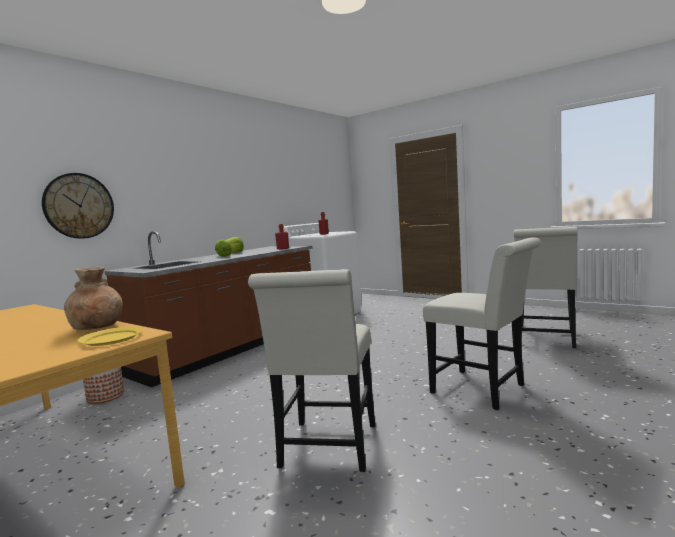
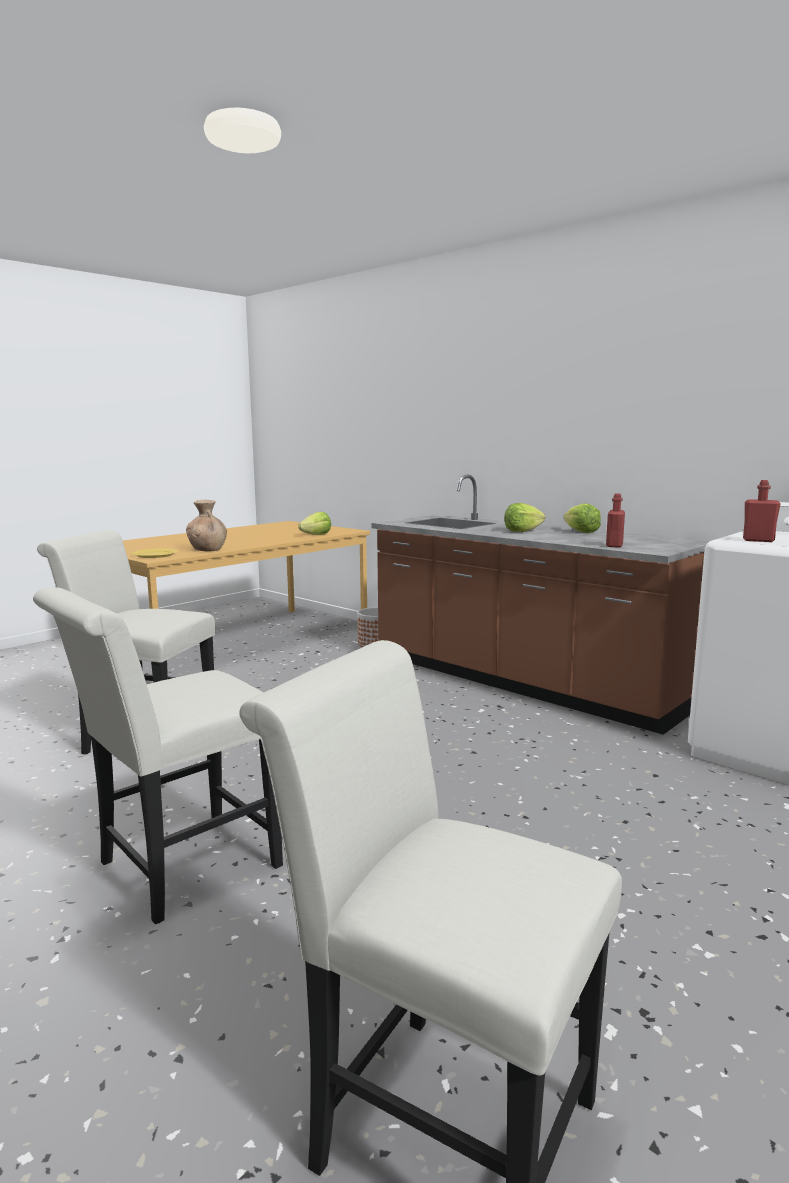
camera: 95 degrees right, 5 degrees up
(37, 312) = (316, 535): none -> lettuce
(79, 206) = (427, 435): wall clock -> none

